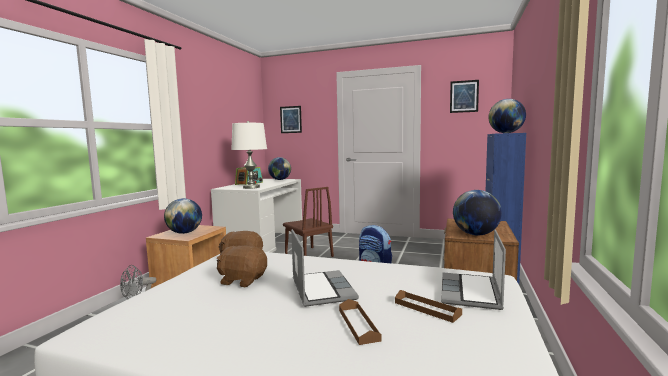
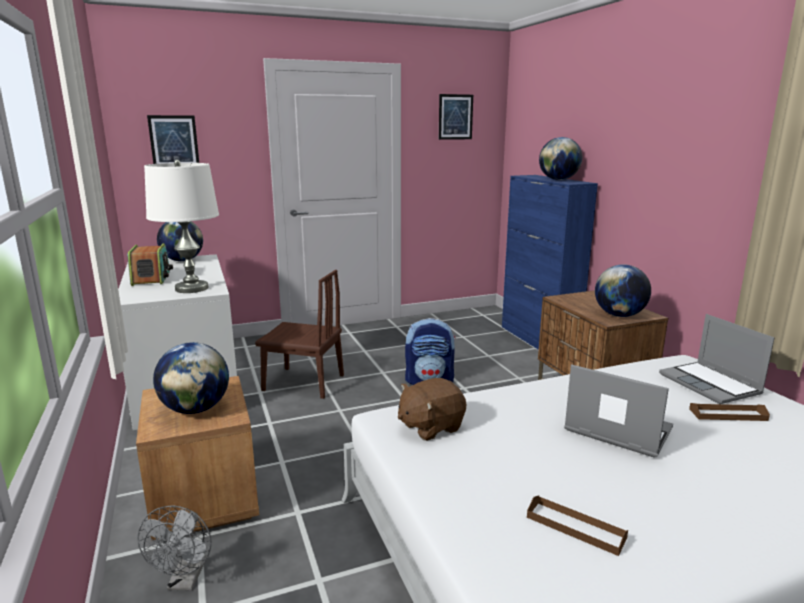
camera: 40 degrees left, 10 degrees up
(242, 280) = (511, 454): brown plush toy -> none
(358, 324) = (730, 454): brown tray -> brown tray (575, 527)

